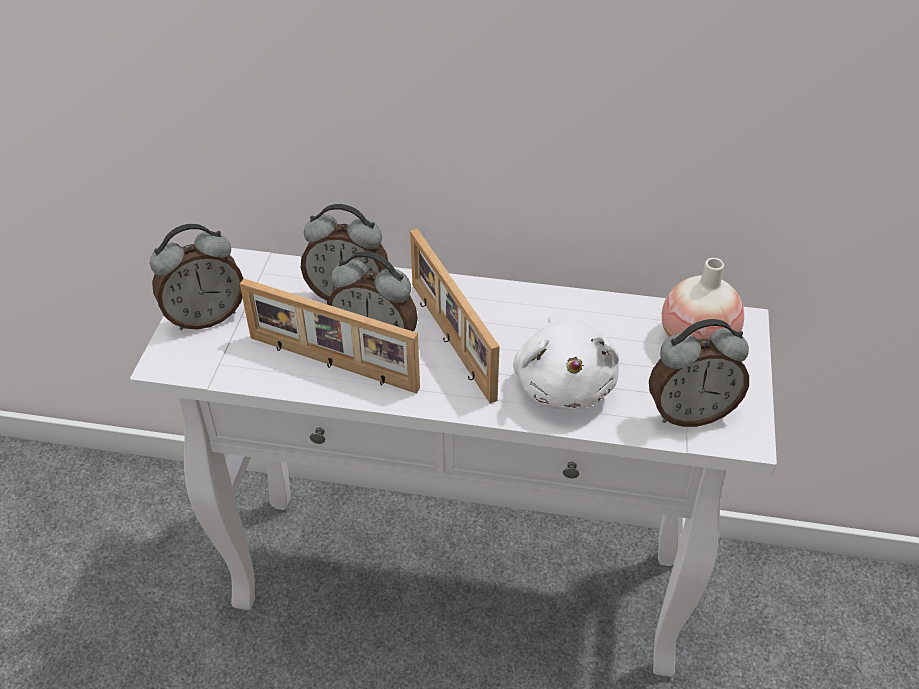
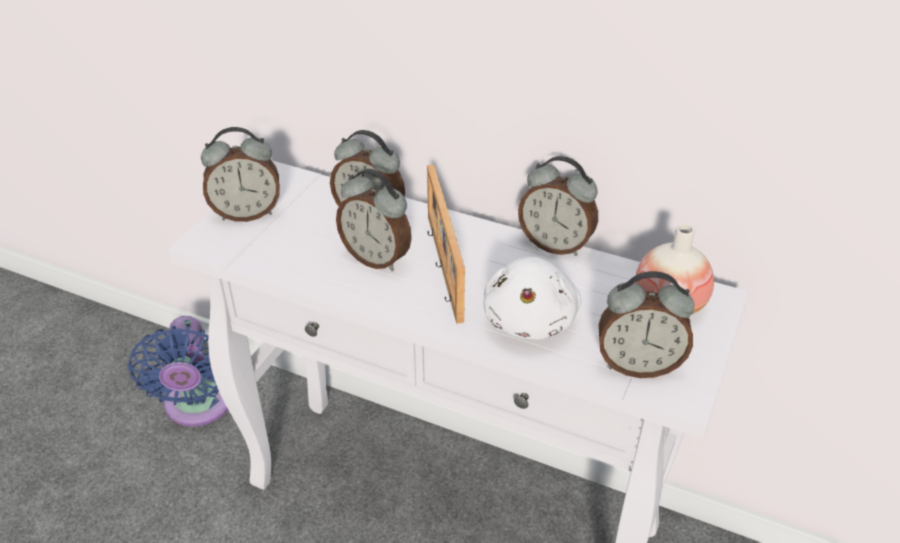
camera: 15 degrees right, 5 degrees down
(140, 531) = (198, 406): none -> blue fan
(331, 364) = (333, 267): picture frame -> none
(559, 293) = (555, 245): none -> alarm clock

